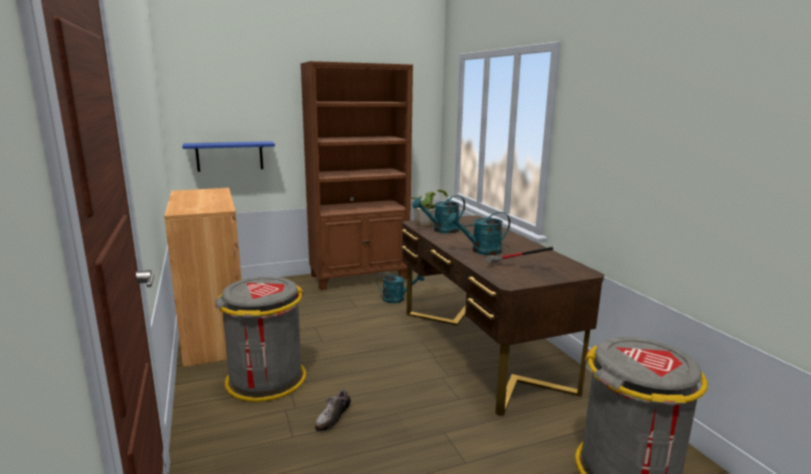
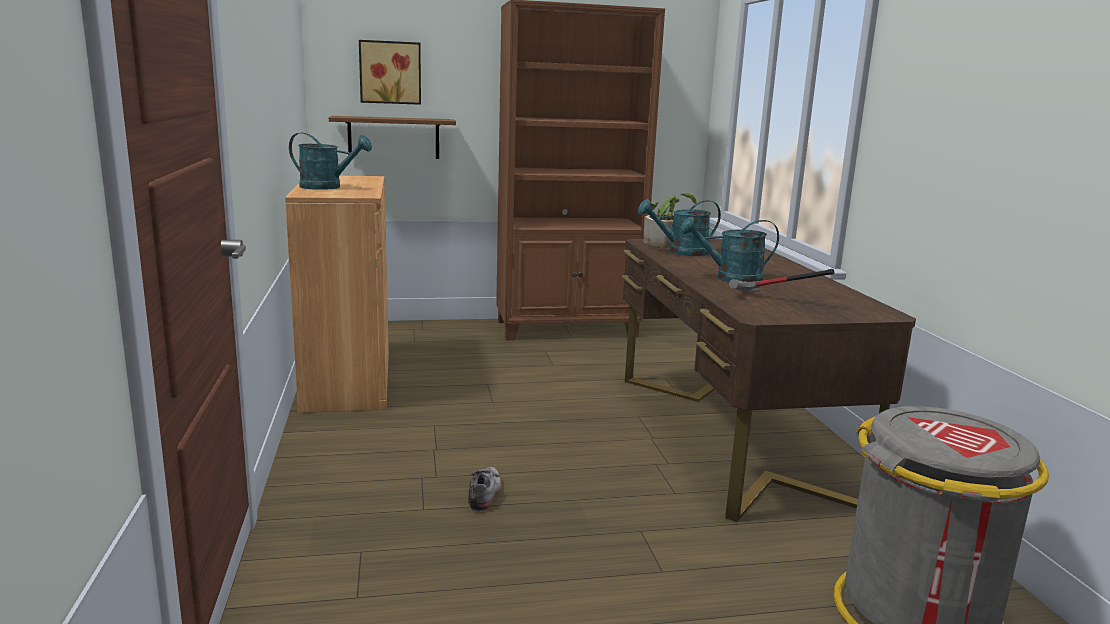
camera: 10 degrees right, 0 degrees up
(224, 111) = (390, 72): none -> picture
(230, 156) = (393, 137): blue shelf -> brown shelf
(266, 379) = (404, 439): grey trash can -> none
(332, 417) = (484, 494): shoe -> shoe turned 150 degrees clockwise
(397, 299) = (617, 361): turquoise watering can -> turquoise watering can (328, 187)

